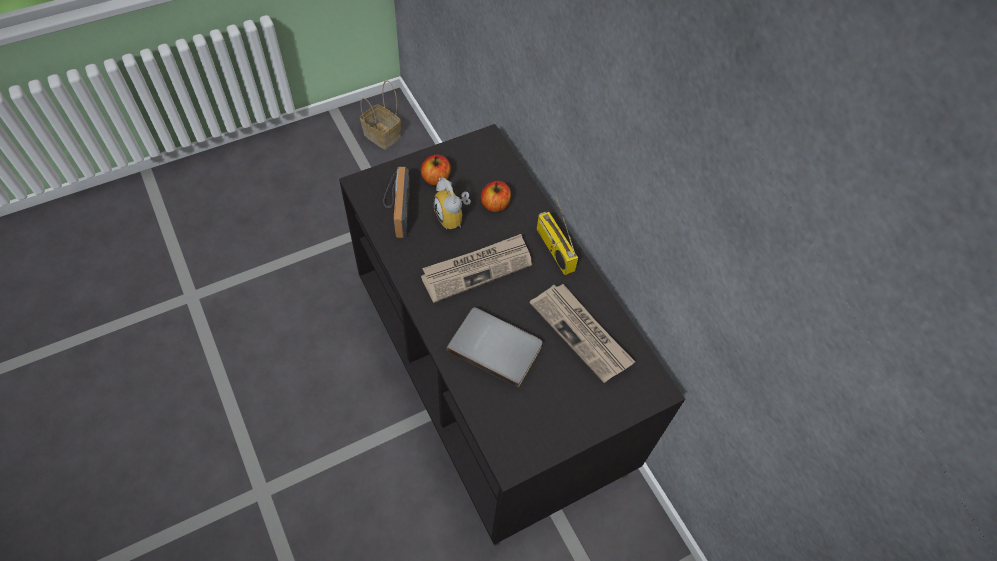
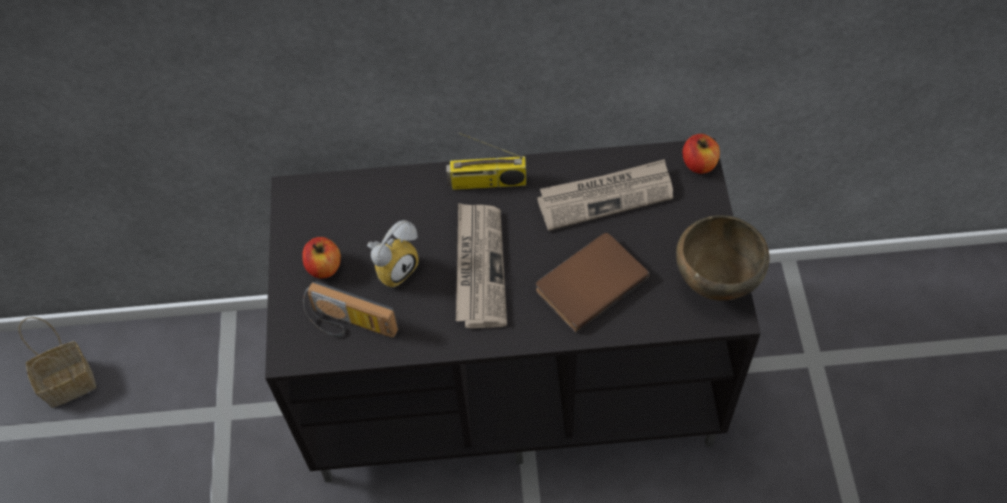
camera: 60 degrees left, 0 degrees up
(454, 218) = (394, 267): alarm clock -> alarm clock turned 45 degrees counterclockwise
(495, 204) = (396, 218): apple -> apple (699, 164)
(496, 346) = (588, 281): grey book -> brown book
(537, 440) = (715, 282): none -> brown bowl

